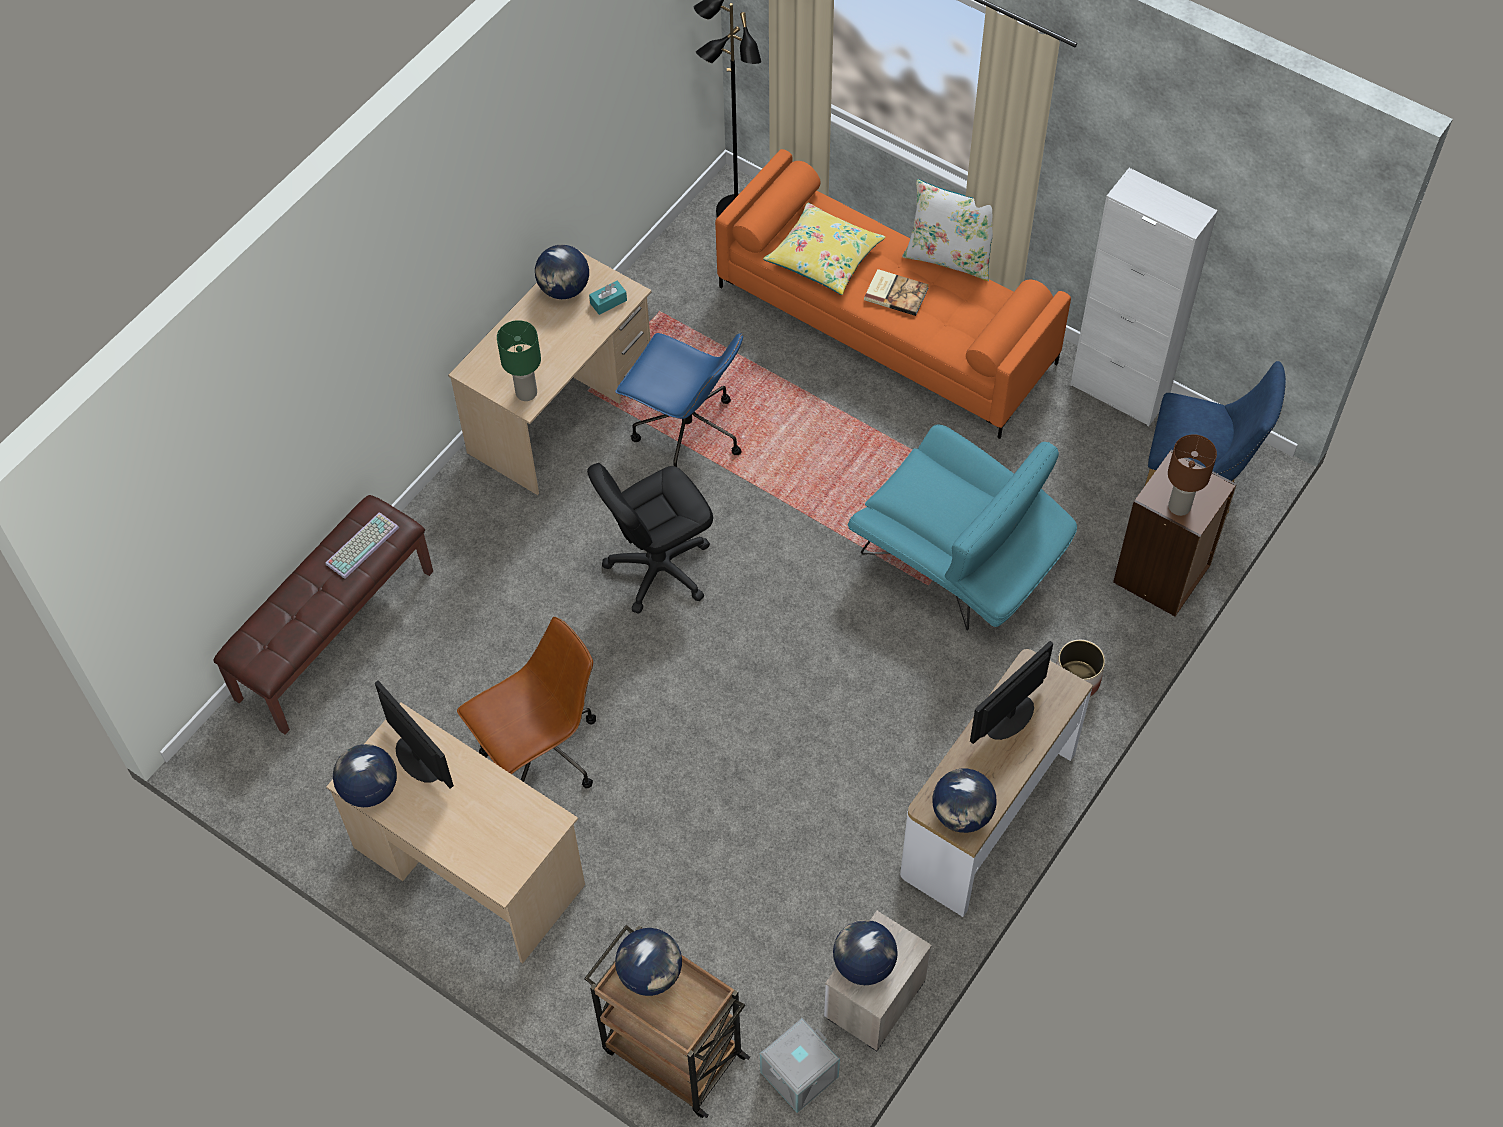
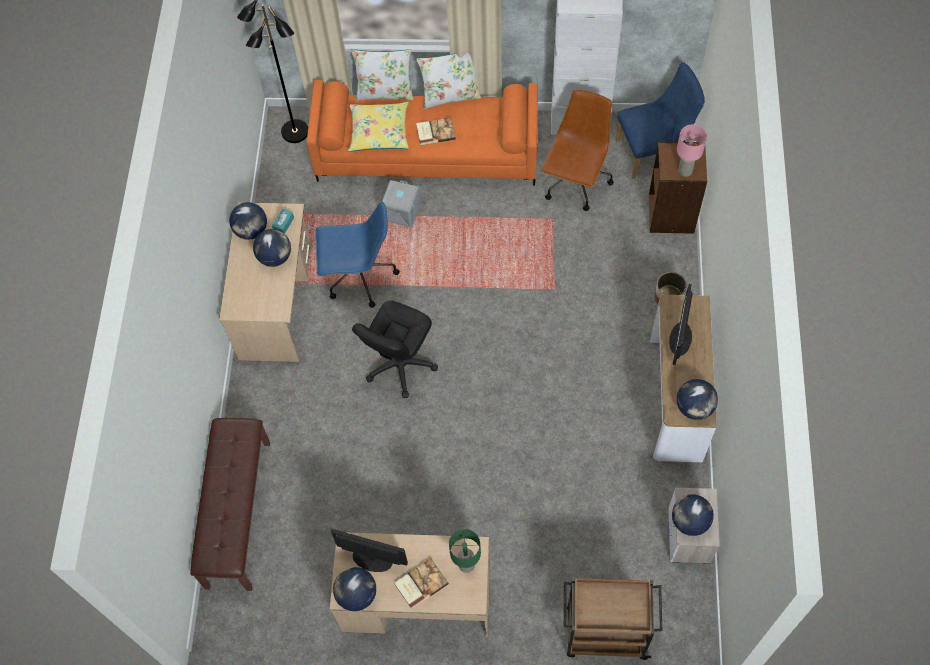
camera: 30 degrees left, 5 degrees up
(362, 544) = (233, 451): keyboard -> none
(453, 822) = (420, 583): none -> book
(526, 392) = (274, 305): green table lamp -> green table lamp (466, 564)
(541, 755) = (411, 511): brown office chair -> brown office chair (576, 183)
(650, 974) = (597, 600): globe -> globe (275, 257)
(799, 1075) = (680, 602): grey storage box -> grey storage box (402, 212)
(868, 211) = (385, 92): none -> white pillow
(959, 561) = (562, 266): turquoise armchair -> none
(1179, 506) = (684, 170): brown table lamp -> pink table lamp

